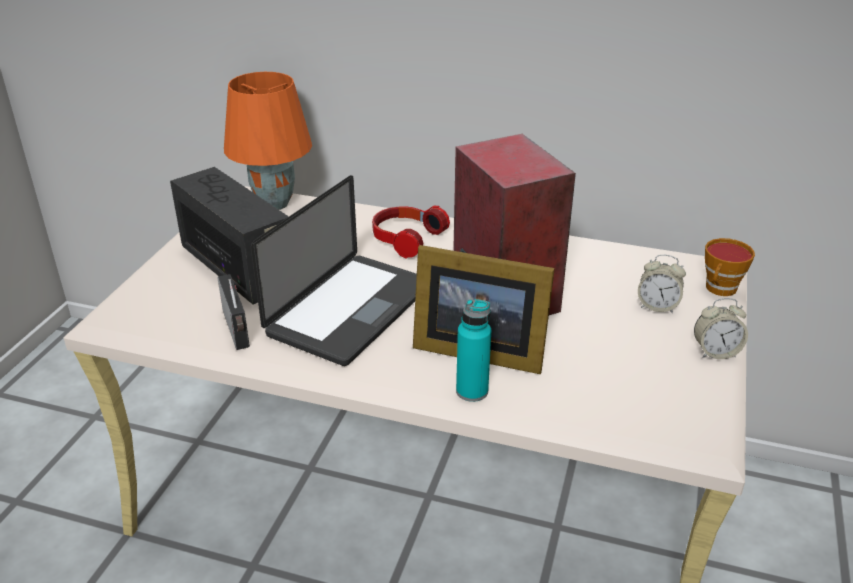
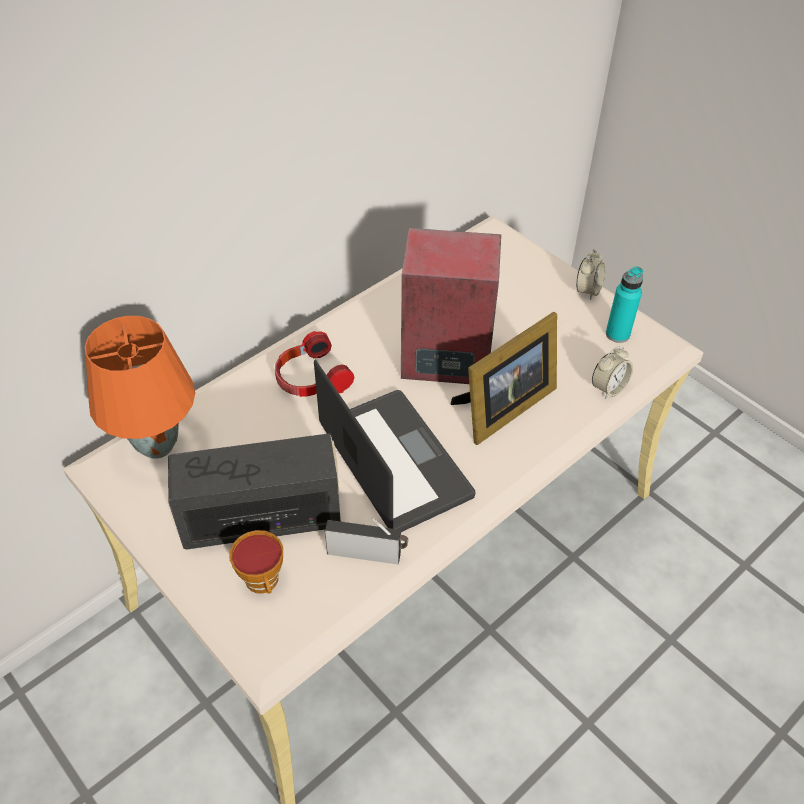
camera: 60 degrees left, 15 degrees up
(472, 391) = (551, 434): turquoise bottle -> turquoise bottle (617, 334)
(657, 306) = (519, 287): alarm clock -> alarm clock (608, 388)
(720, 290) = (522, 246): cup -> cup (263, 582)

